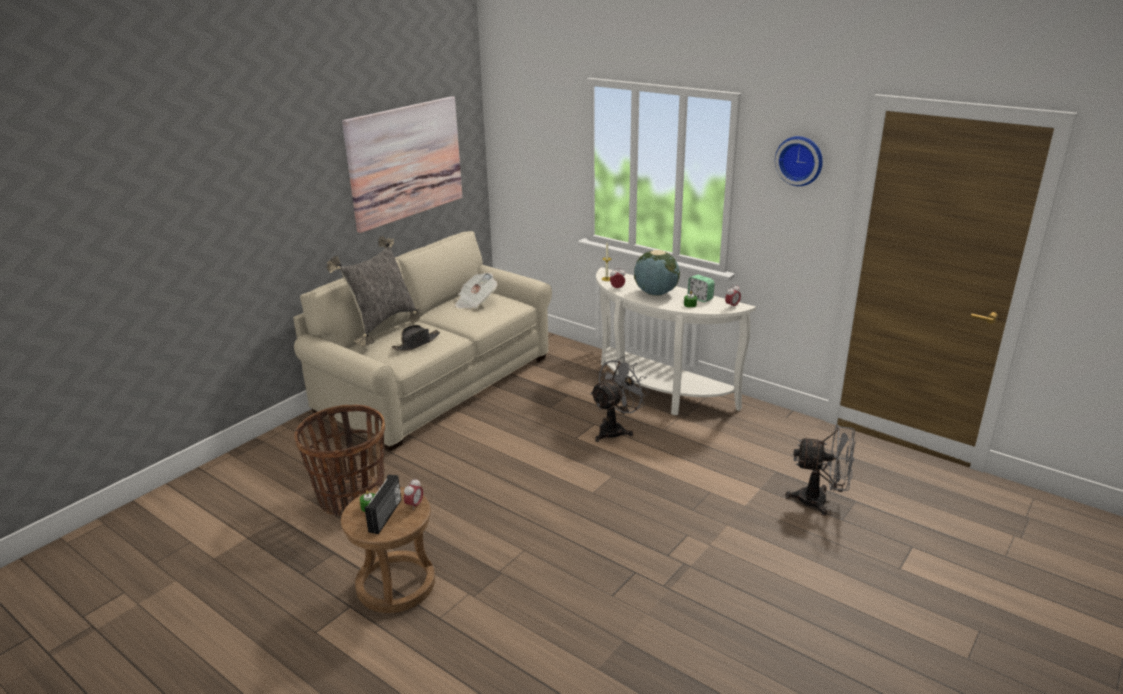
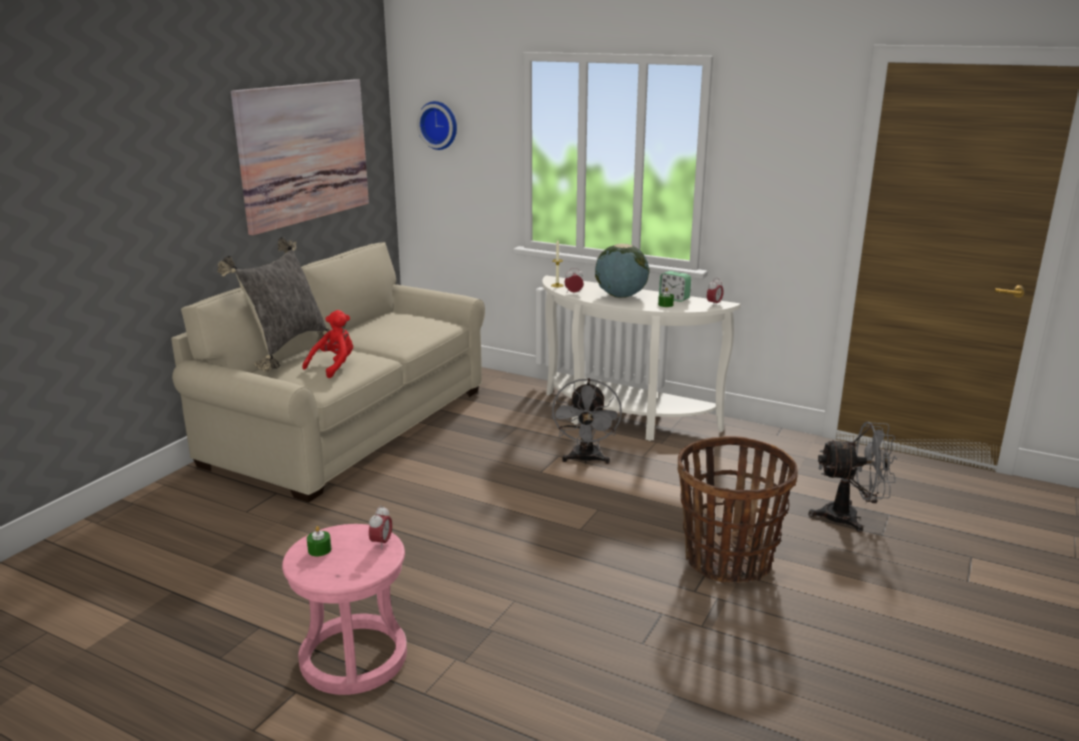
camera: 10 degrees left, 5 degrees down
(351, 498) = (268, 559): basket -> basket (728, 561)
(386, 516) = (346, 558): radio -> none
(395, 584) = (353, 658): brown stool -> pink stool
(416, 343) = (334, 366): black hat -> red plush toy
(475, 302) = (395, 323): newspaper -> none
(615, 429) = (585, 460): grey fan -> grey fan turned 150 degrees clockwise
(800, 160) = (786, 128): wall clock -> wall clock (439, 125)

